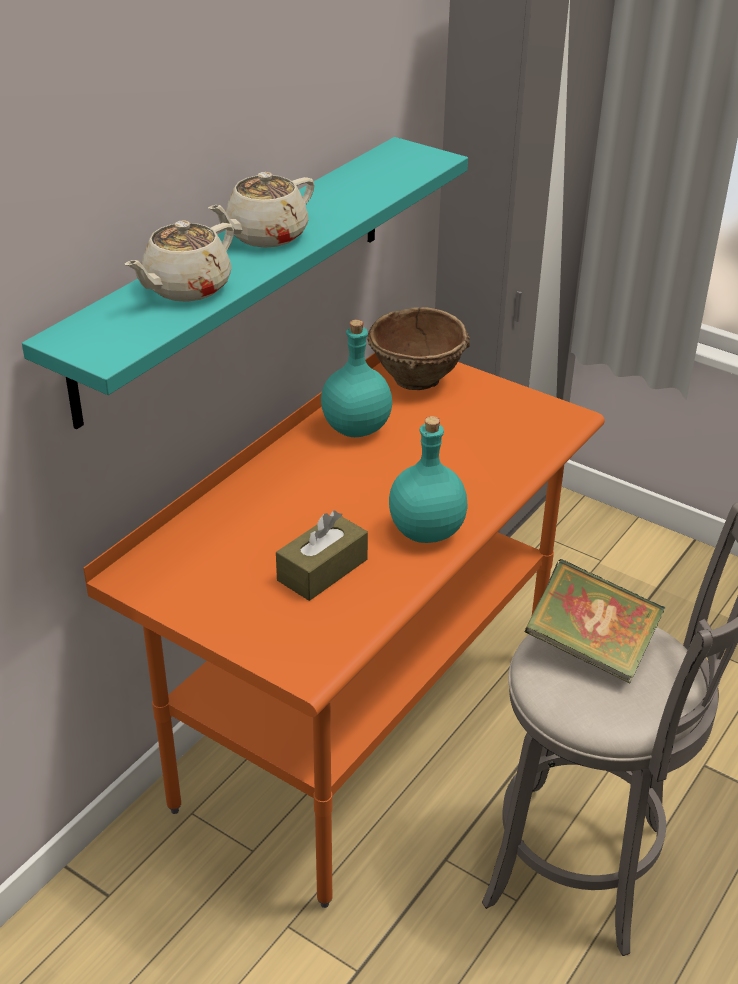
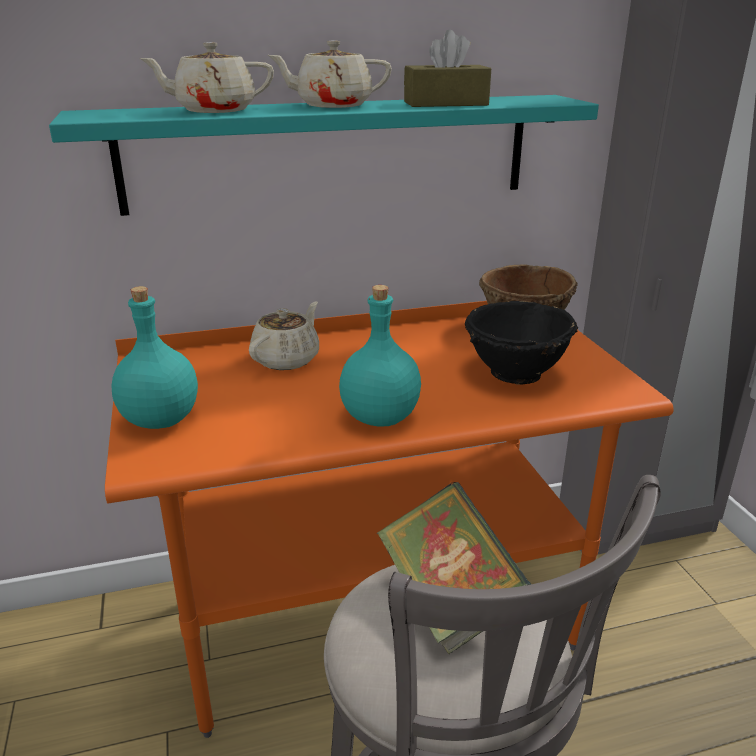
camera: 40 degrees right, 10 degrees down
(264, 509) = (287, 359): none -> beige teapot
(322, 570) = (262, 408): brown tissue box -> brown tissue box (445, 103)
(355, 428) = (428, 339): turquoise bottle -> turquoise bottle (159, 419)
(470, 437) = (515, 374): none -> black bowl

